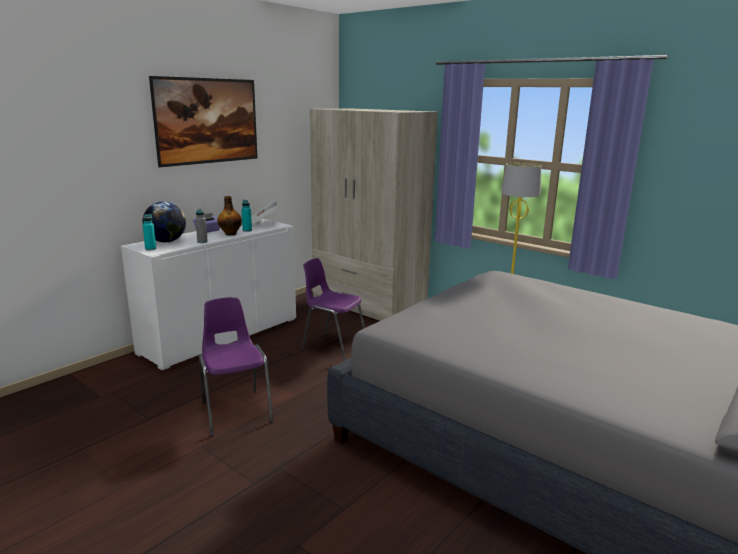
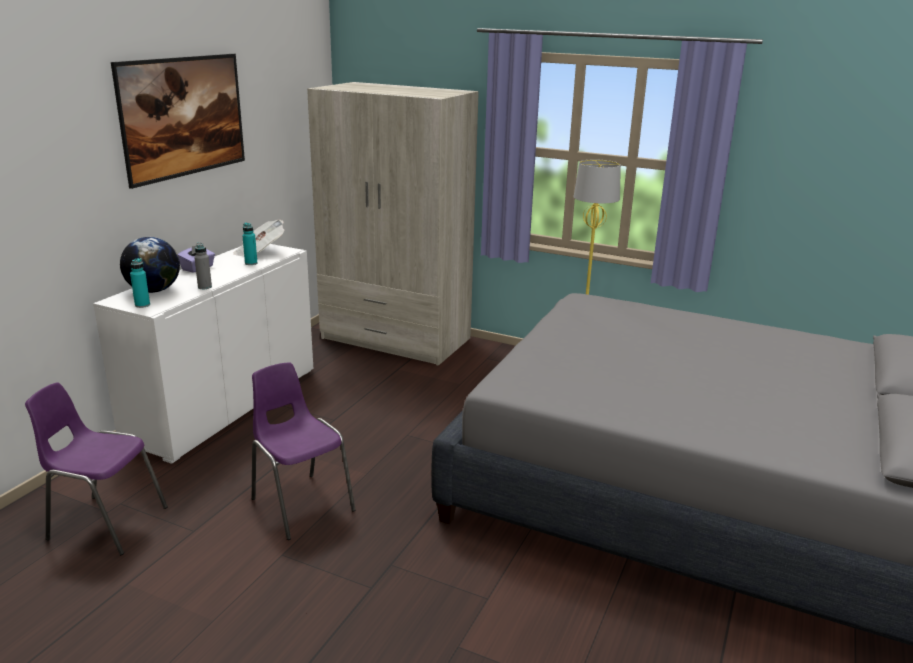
camera: 15 degrees left, 5 degrees up
(230, 234) = (233, 270): bottle -> none
(333, 346) = (379, 402): purple chair -> purple chair (105, 523)

